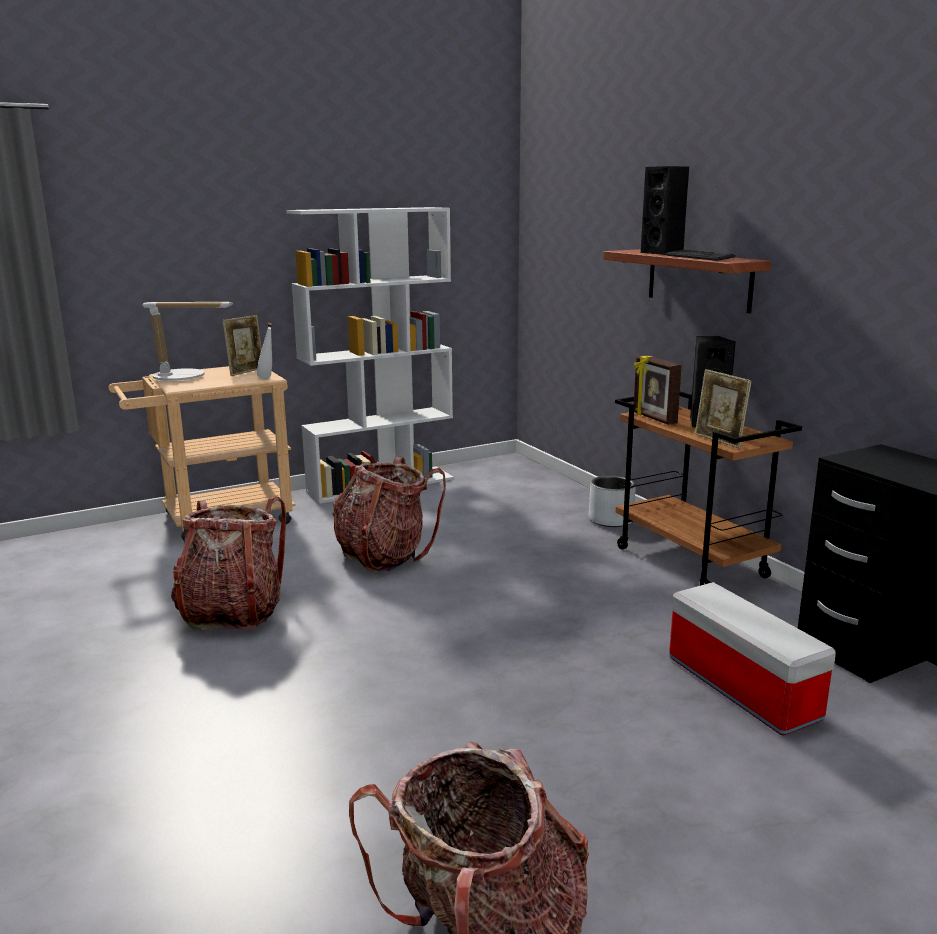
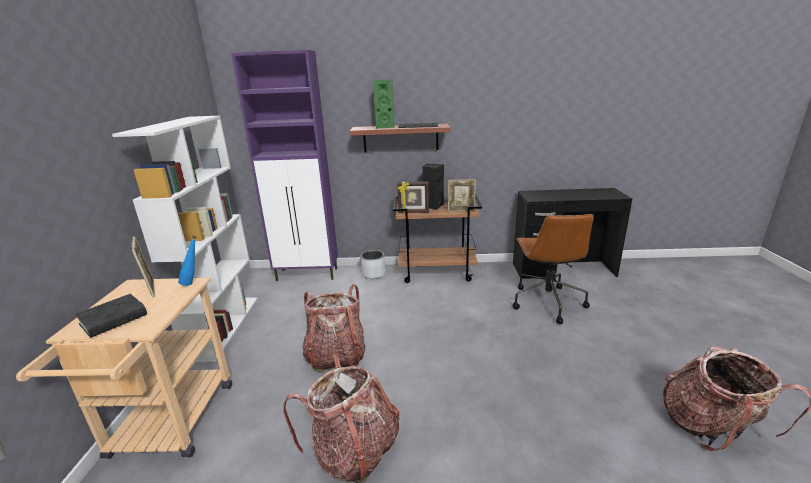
camera: 60 degrees left, 5 degrees up
(185, 377) = (113, 319): table lamp -> black book
(268, 378) = (193, 283): white bottle -> blue bottle
(547, 484) = (308, 274): none -> purple cabinet
(663, 253) = (385, 127): black speaker -> green speaker
(739, 687) = (546, 302): storage box -> brown office chair

